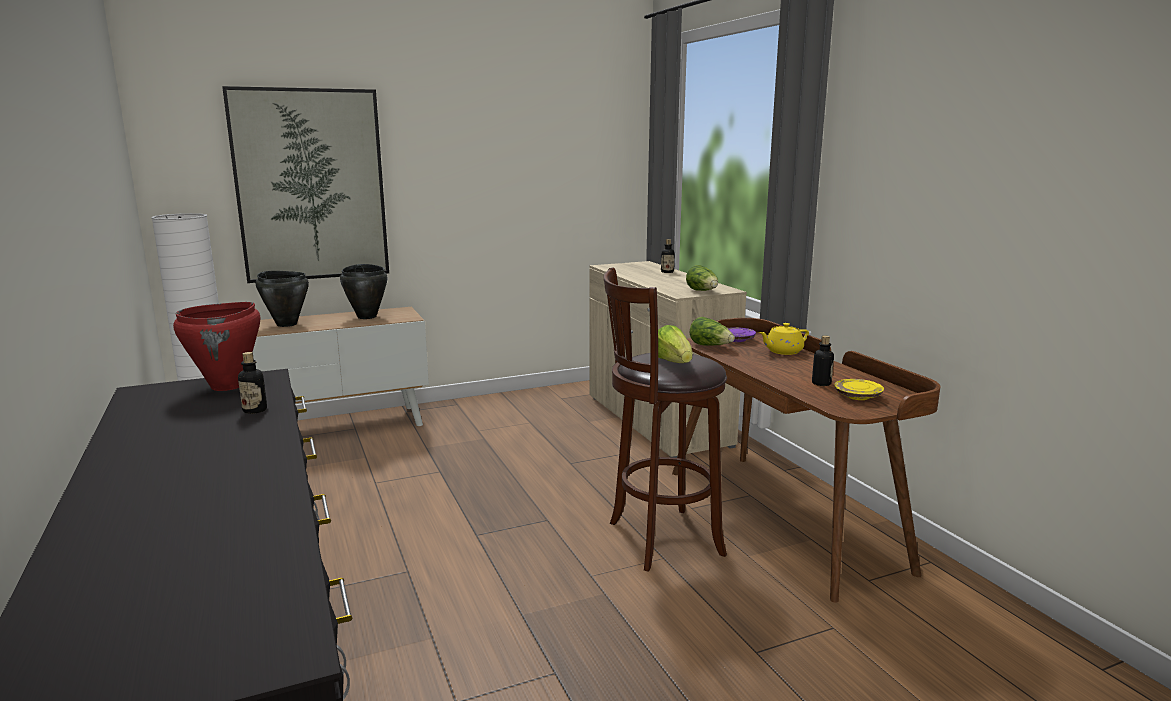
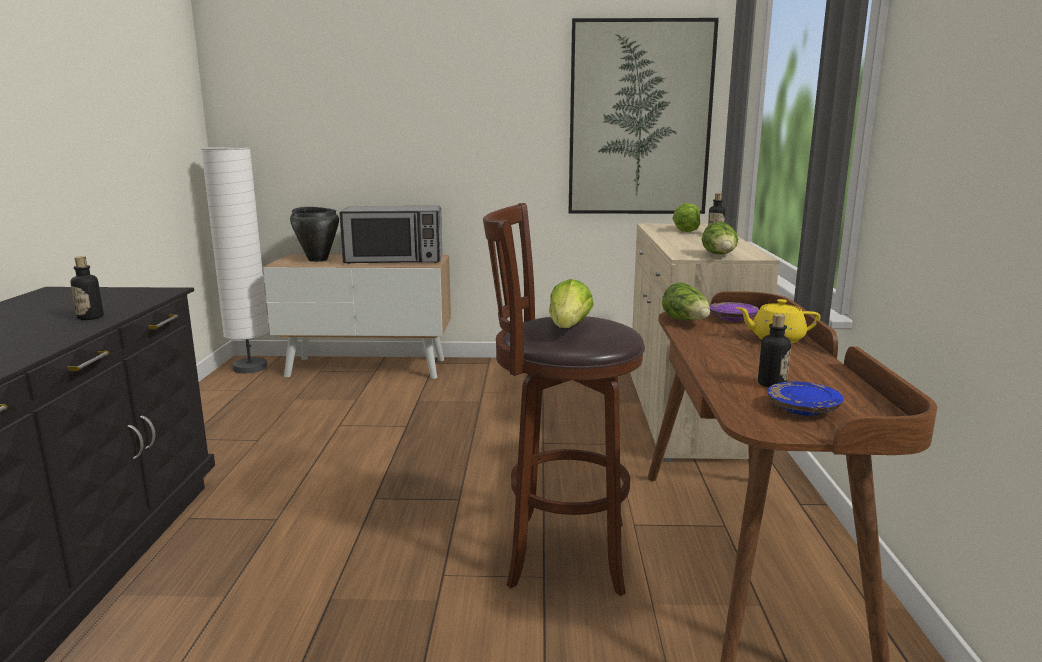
camera: 25 degrees right, 0 degrees up
(228, 386) = (117, 295): red cooking pot -> none
(311, 185) = (355, 125): picture -> picture (639, 119)
(367, 317) = (394, 260): black cooking pot -> microwave
(640, 269) = (687, 230): none -> lettuce
(858, 396) = (803, 409): yellow plate -> blue plate

